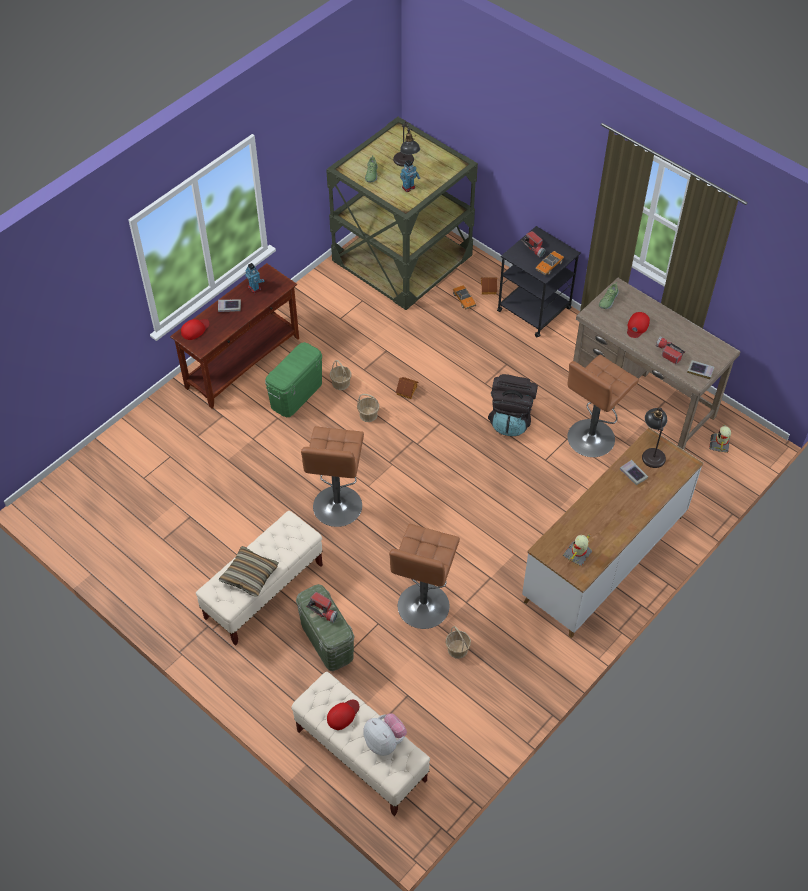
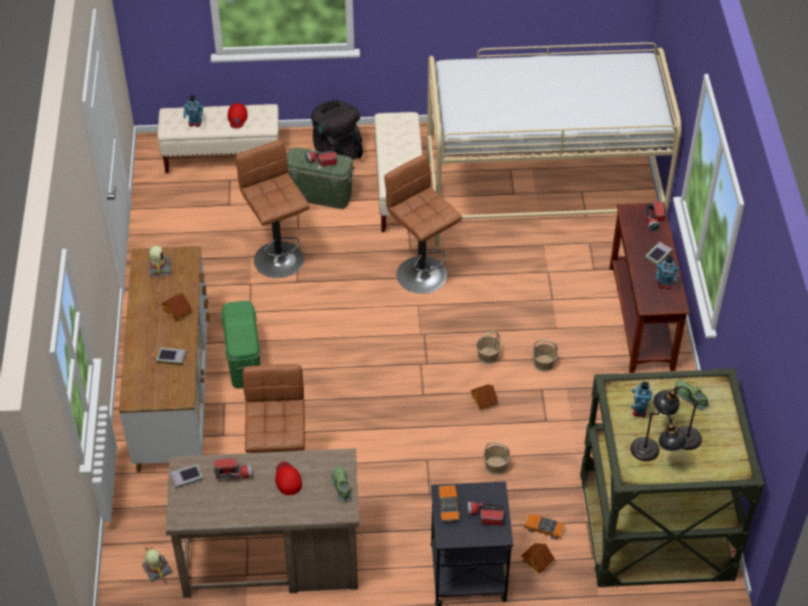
camera: 135 degrees right, 5 degrees down
(176, 499) = (539, 196): none -> beige bed
(195, 329) = (654, 220): red cap -> flashlight
(249, 575) = (395, 141): pillow -> none
(296, 395) = (564, 327): green storage box -> green storage box (244, 361)
(384, 741) = (195, 123): plush toy -> toy robot
(457, 649) = (224, 252): basket -> basket (495, 465)
(511, 419) = (368, 445): black backpack -> black backpack (336, 150)
(596, 507) = (177, 310): none -> toy house
(651, 449) = (174, 389): grey table lamp -> grey table lamp (655, 456)

